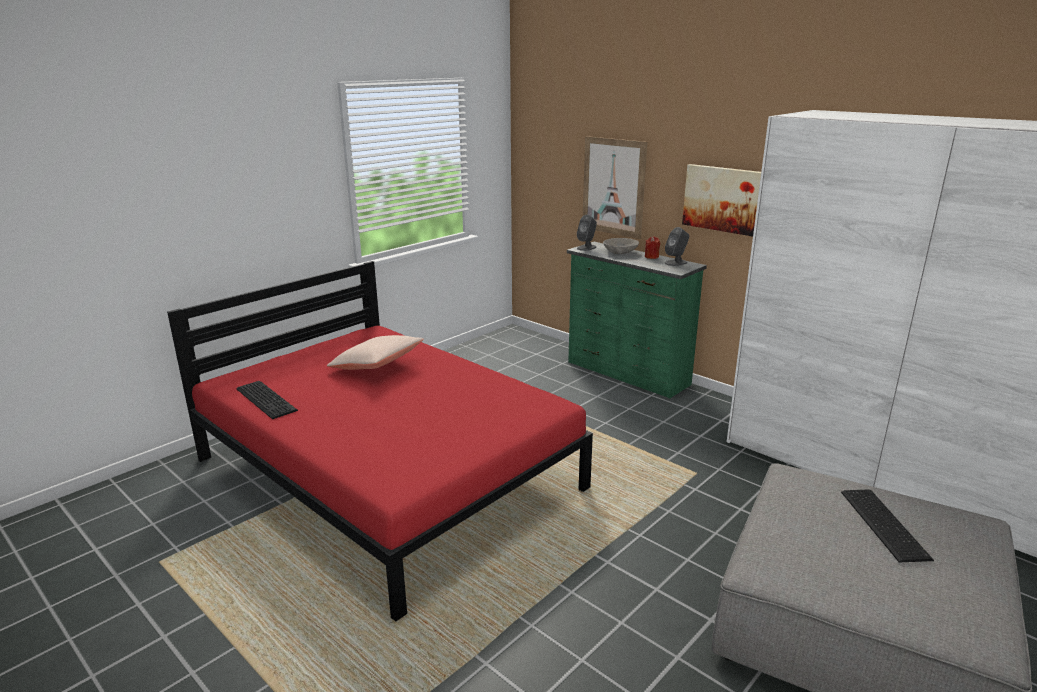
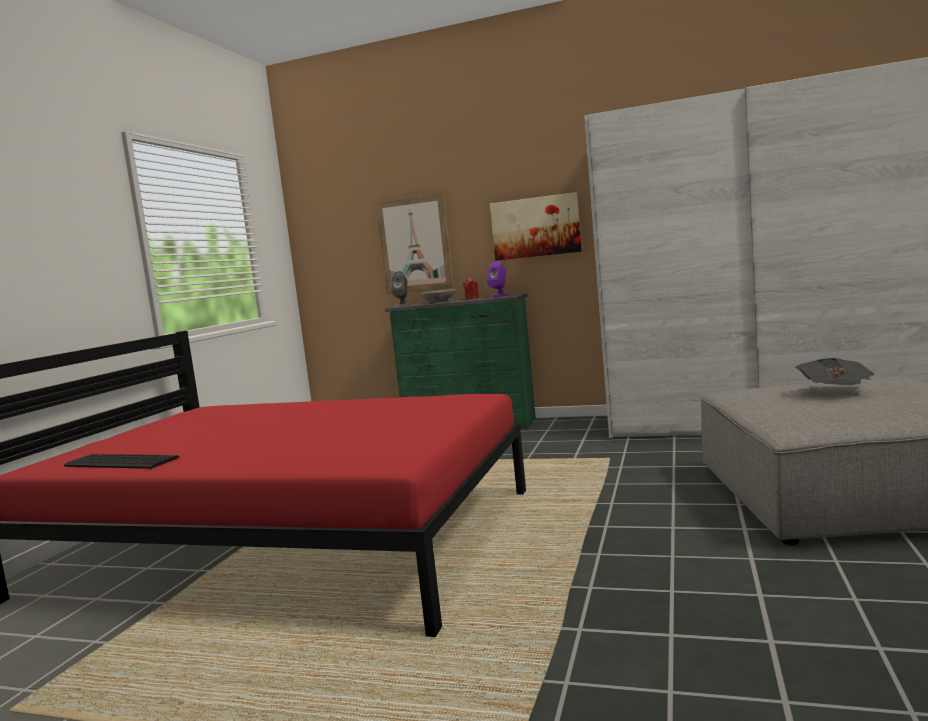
camera: 25 degrees left, 15 degrees down
(377, 365) = (241, 418): beige pillow -> none
(676, 263) = (499, 296): grey speaker -> purple speaker
(885, 523) = (836, 391): keyboard -> newspaper

